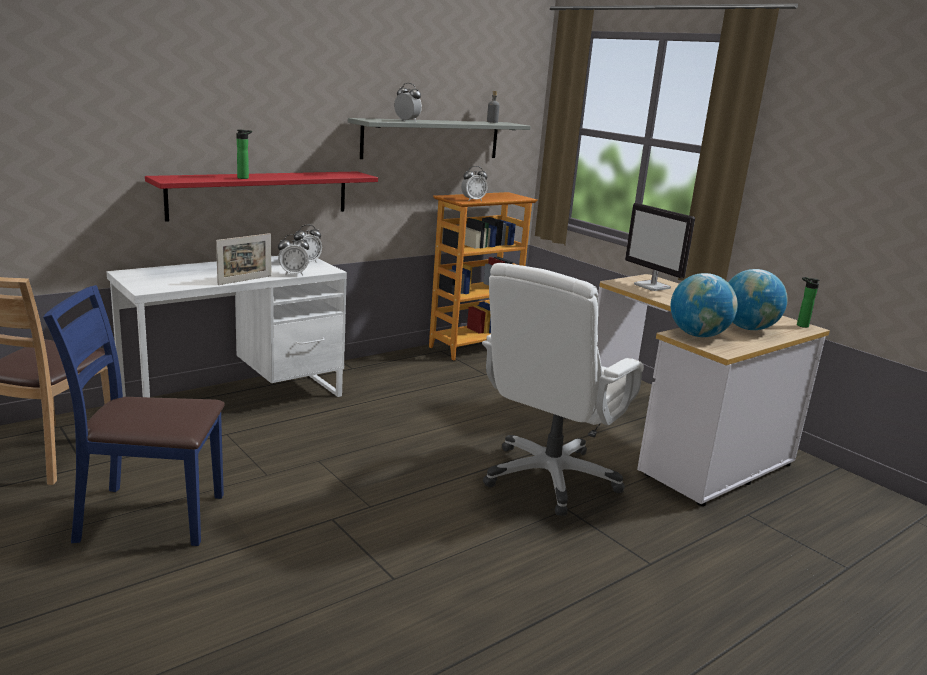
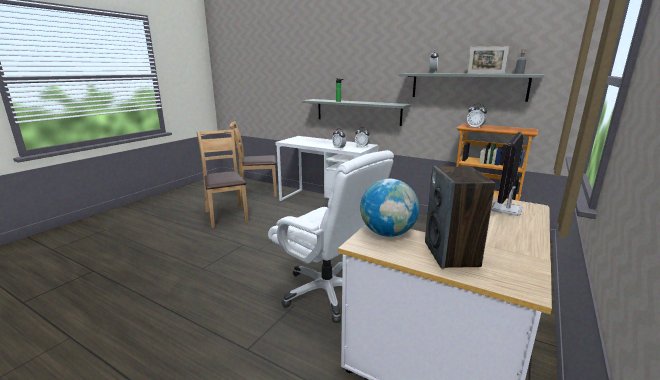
camera: 70 degrees right, 0 degrees up
(150, 516) = (227, 216): blue chair -> brown chair
(245, 280) = (316, 146): picture frame -> picture frame (485, 73)
(260, 194) = (358, 111): red shelf -> grey shelf
(550, 478) = (327, 292): white office chair -> white office chair turned 150 degrees counterclockwise
(748, 328) = (451, 254): globe -> speaker
(800, 325) = (528, 285): bottle -> none

